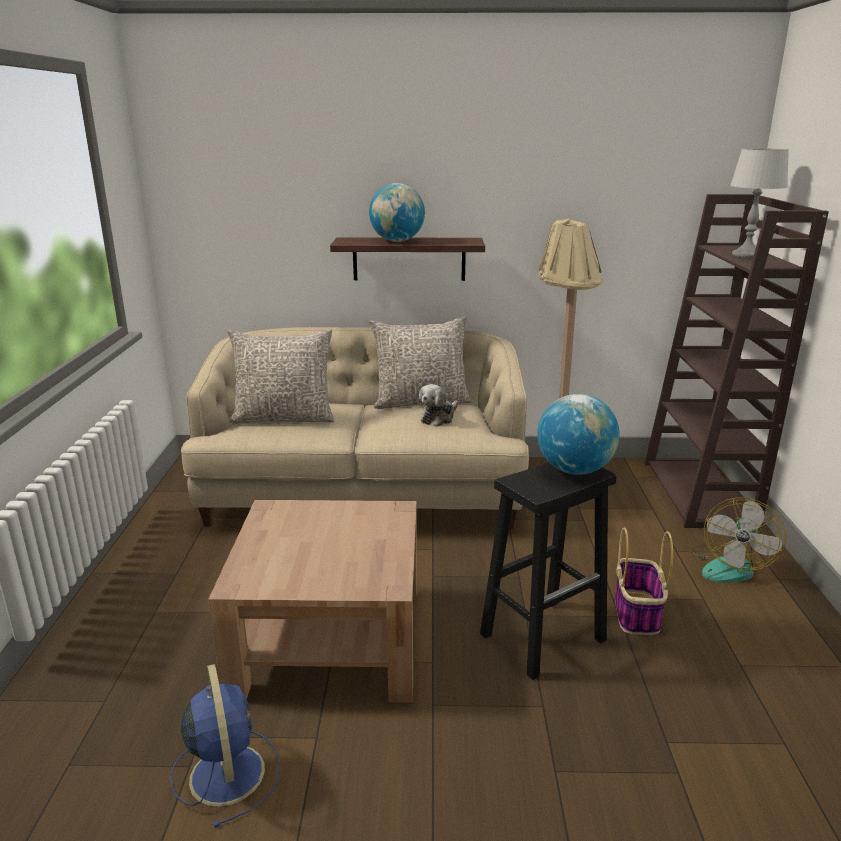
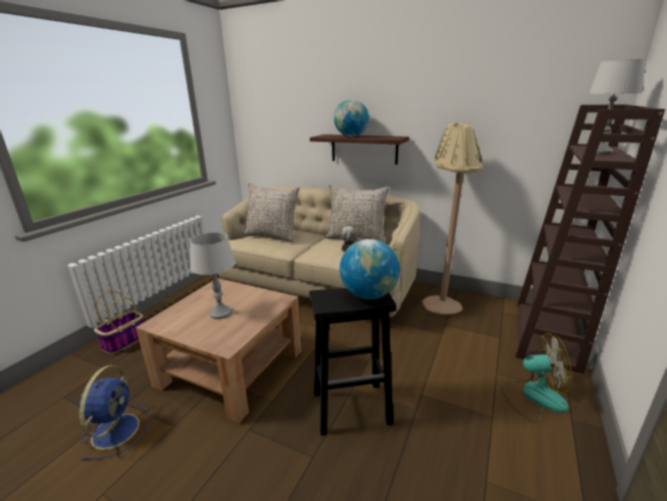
camera: 25 degrees right, 0 degrees up
(327, 547) = (221, 313): none -> grey table lamp
(637, 613) = (430, 411): basket -> basket (124, 342)
(729, 566) = (533, 396): fan -> fan turned 135 degrees counterclockwise

